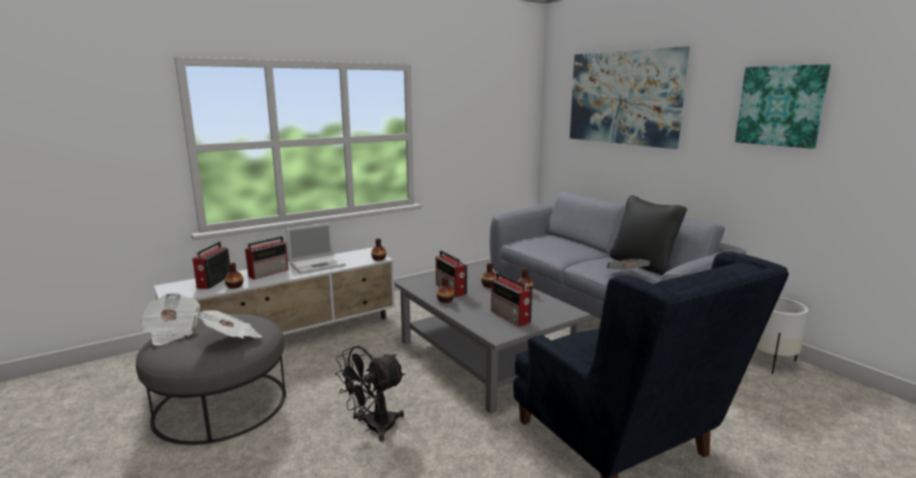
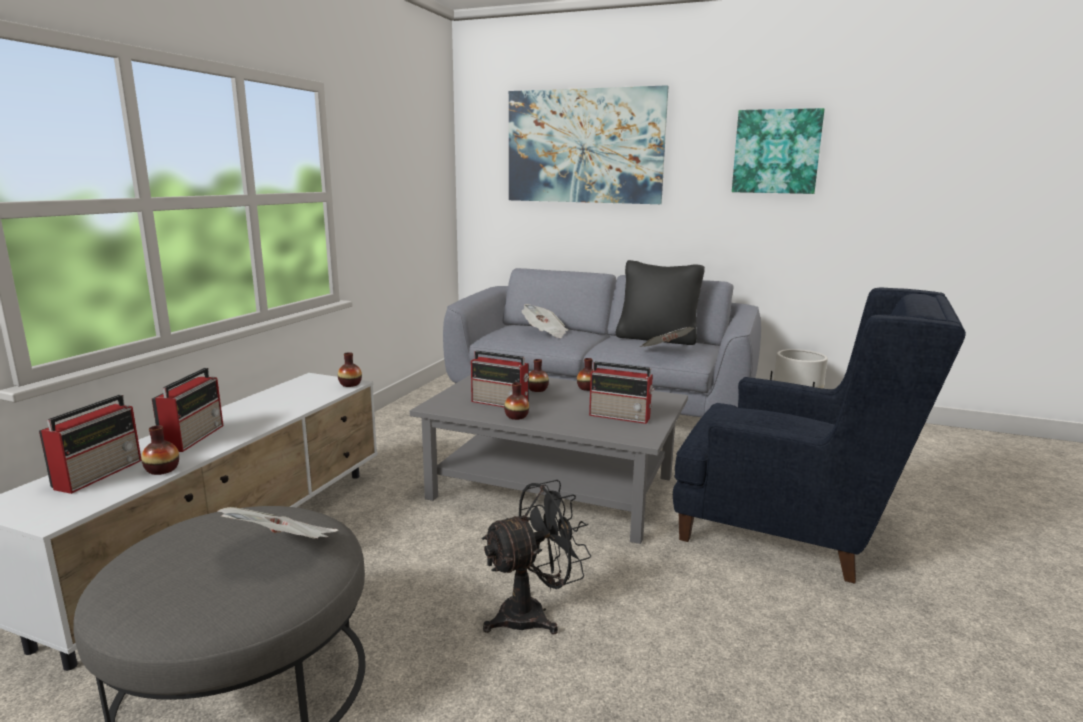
camera: 35 degrees left, 0 degrees up
(172, 332) = (135, 576): newspaper -> newspaper (545, 333)
(213, 282) = (100, 473): radio -> radio turned 135 degrees counterclockwise
(318, 264) = (263, 408): laptop -> none
(373, 428) = (533, 614): black fan -> black fan turned 135 degrees counterclockwise

